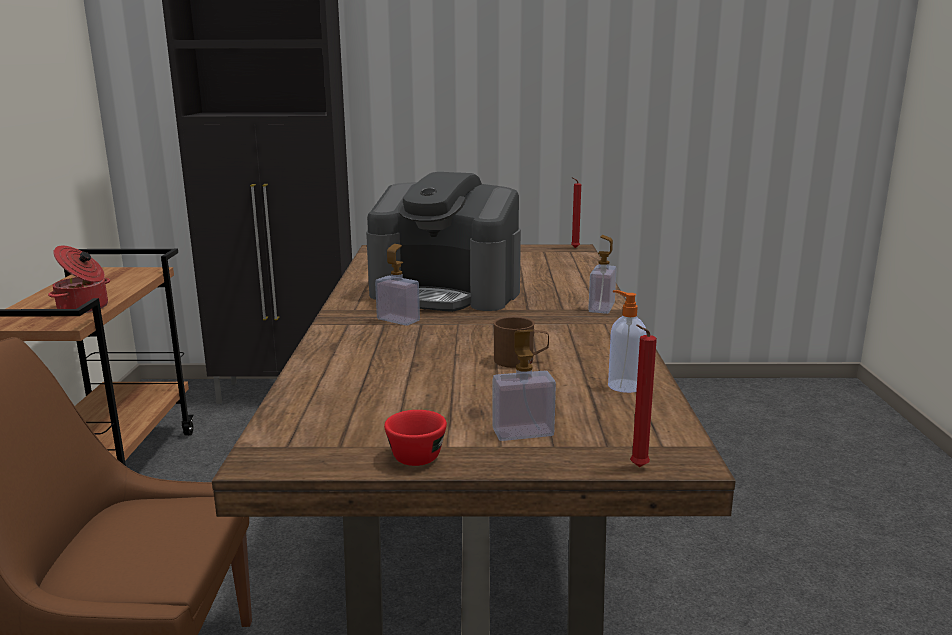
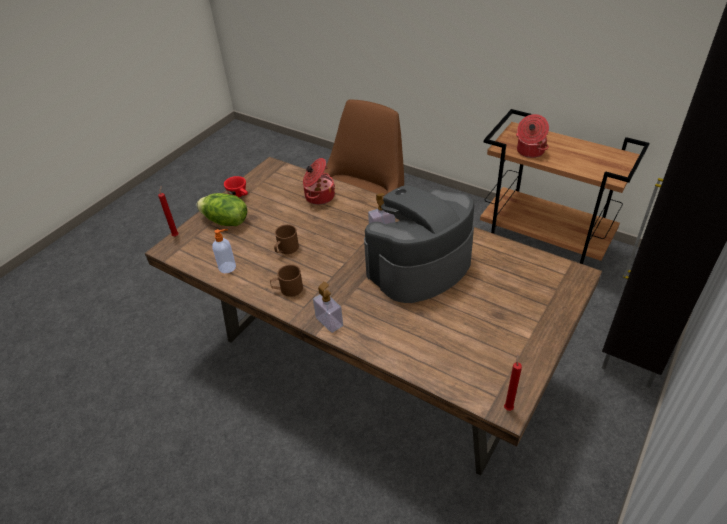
camera: 125 degrees right, 25 degrees up
(348, 377) = (319, 196): none -> cooking pot
(523, 432) = (225, 221): soap dispenser -> lettuce
(593, 337) = (288, 289): none -> brown mug

